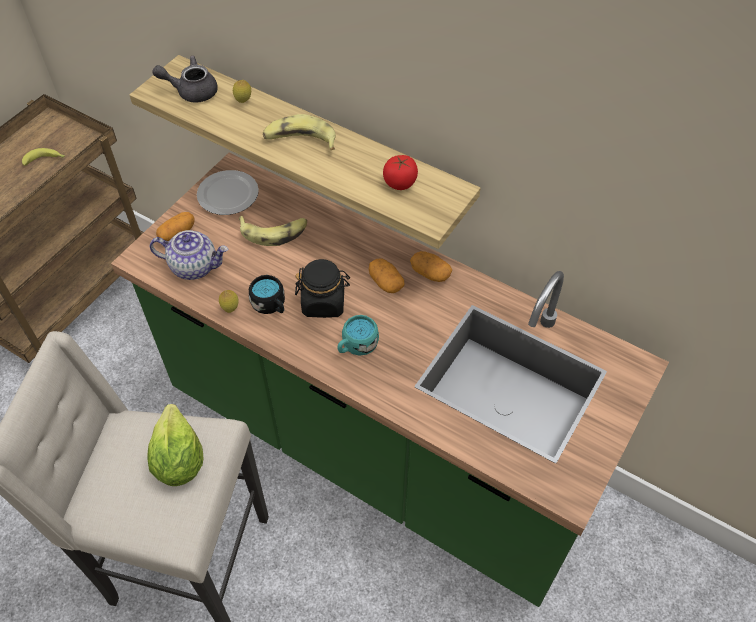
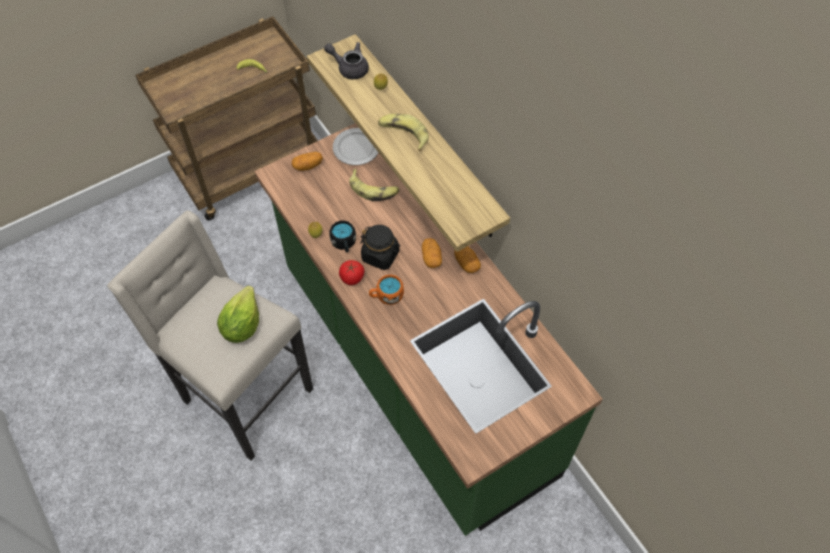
camera: 25 degrees right, 5 degrees up
(194, 266) = (307, 194): teapot -> none
(356, 345) = (386, 295): turquoise mug -> orange mug
(400, 183) = (454, 193): tomato -> tomato (352, 278)

